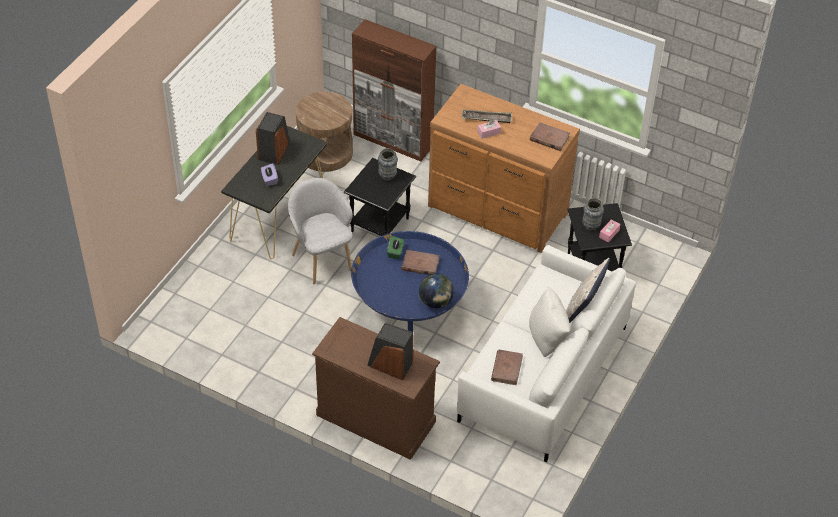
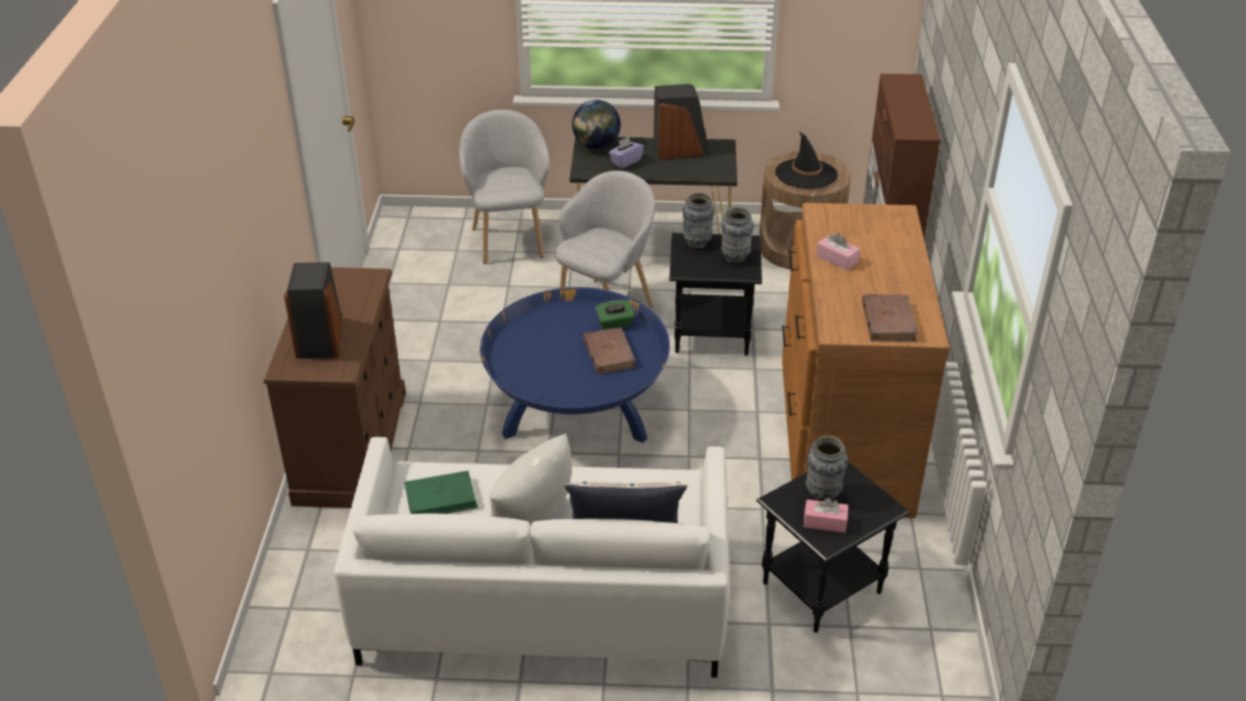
camera: 65 degrees right, 10 degrees down
(218, 279) = (509, 240): none -> grey armchair
(325, 111) = (806, 174): none -> black hat
(362, 185) = (697, 243): none -> vase
(435, 302) = (545, 391): globe -> globe (596, 146)
(486, 118) = (865, 249): tray -> none
(506, 368) = (441, 498): brown book -> green book

